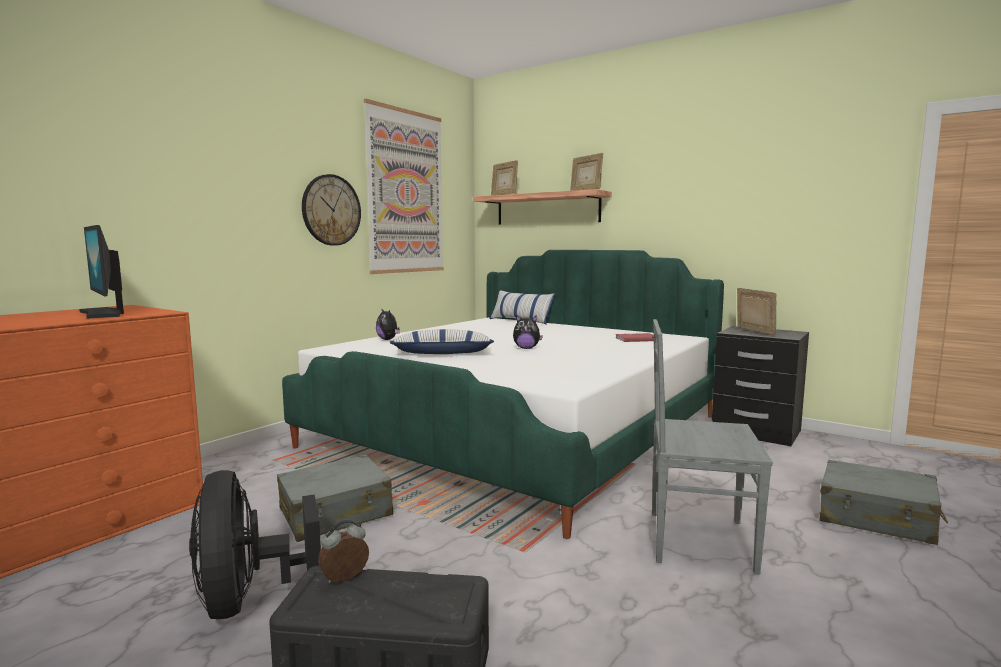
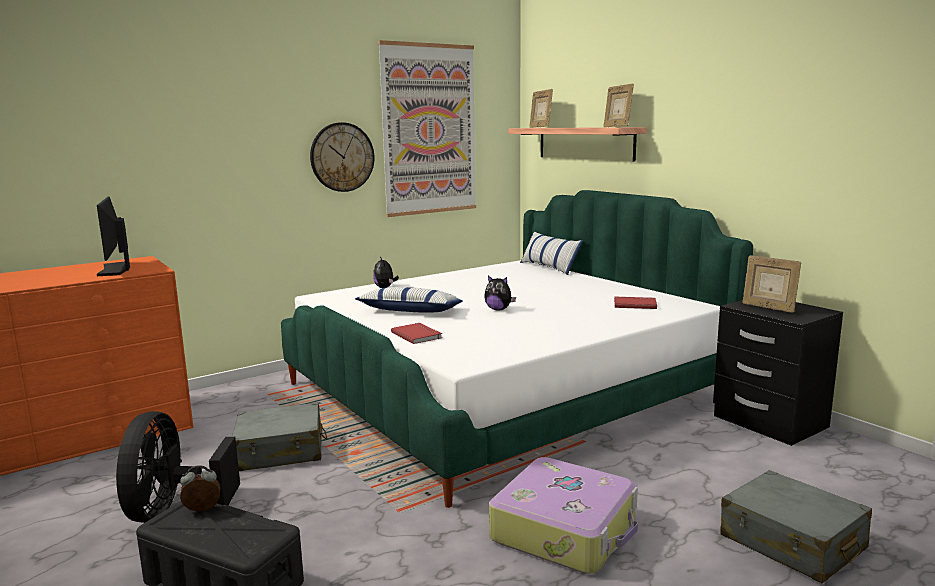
camera: 20 degrees right, 5 degrees up
(480, 369) = (417, 335): none -> red book
(696, 540) = (565, 530): grey chair -> suitcase
(754, 332) = (768, 308): picture frame -> picture frame turned 150 degrees clockwise

